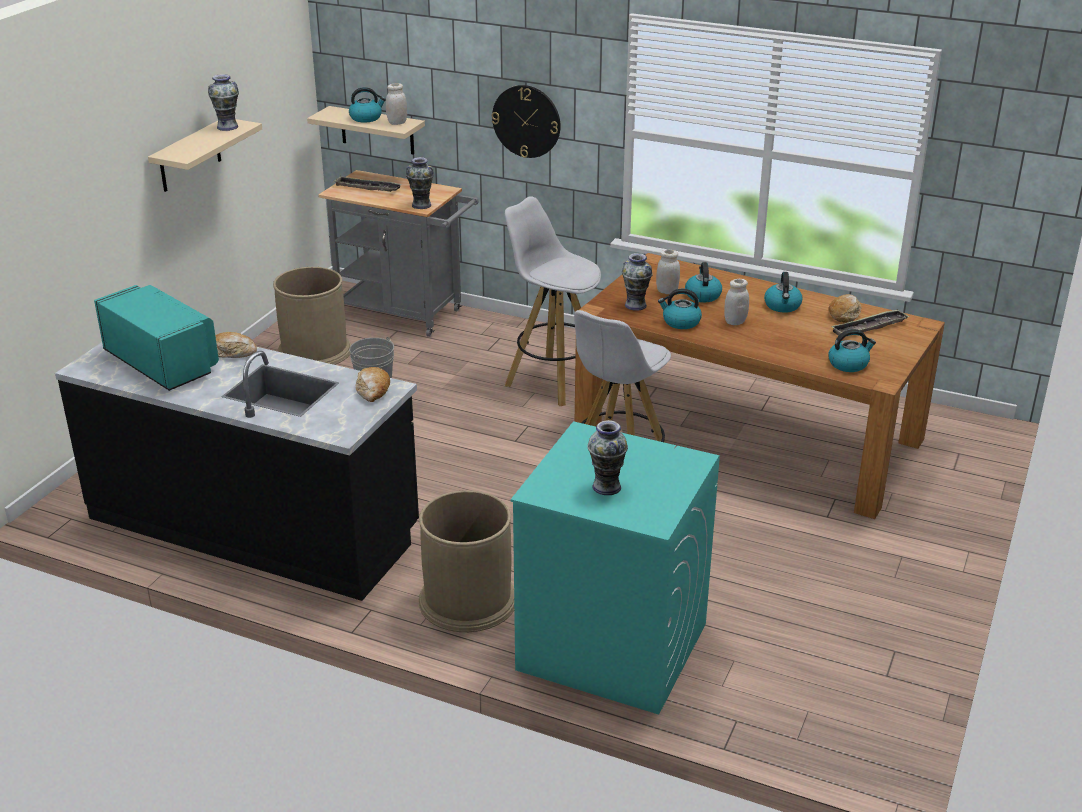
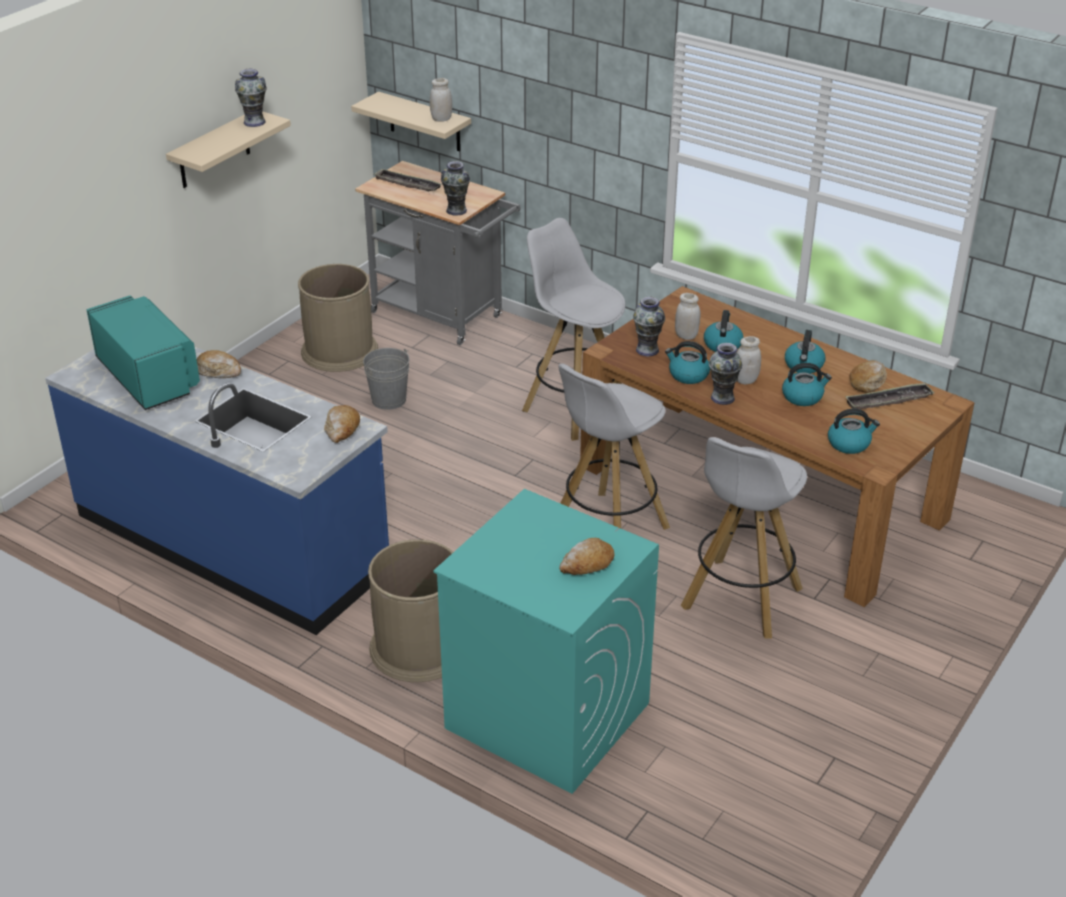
camera: 10 degrees right, 5 degrees up
(254, 525) = (233, 541): black counter -> blue counter
(366, 118) = (411, 110): kettle -> kettle (803, 397)
(526, 121) = (571, 131): wall clock -> none
(607, 487) = (532, 567): vase -> vase (723, 397)
(659, 479) = (587, 564): none -> bread
(760, 525) = (740, 599): none -> white stool

